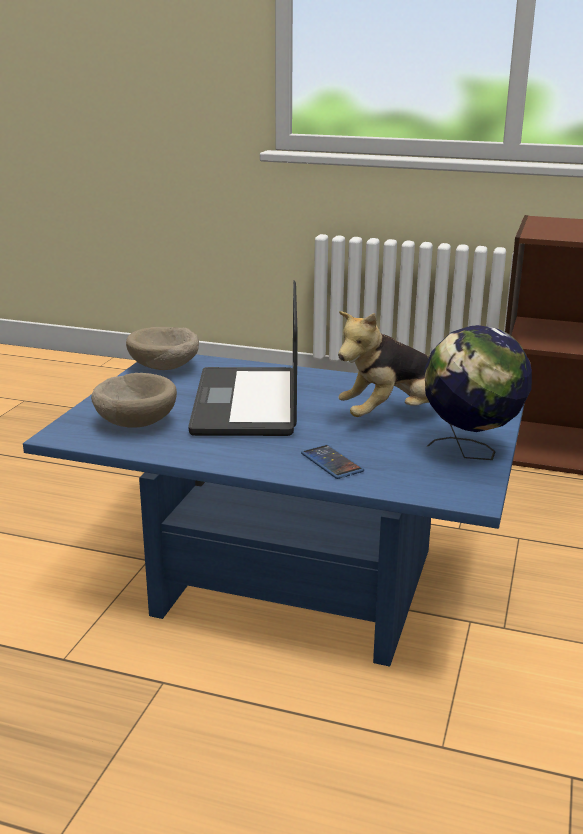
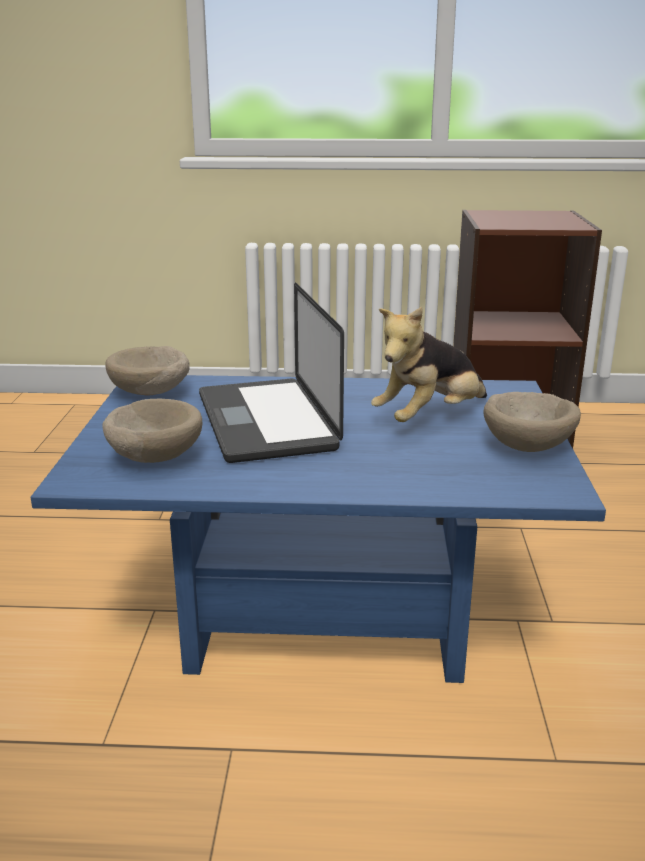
camera: 15 degrees left, 0 degrees up
(332, 462) = (399, 474): phone -> none
(470, 452) = (529, 446): globe -> beige bowl

